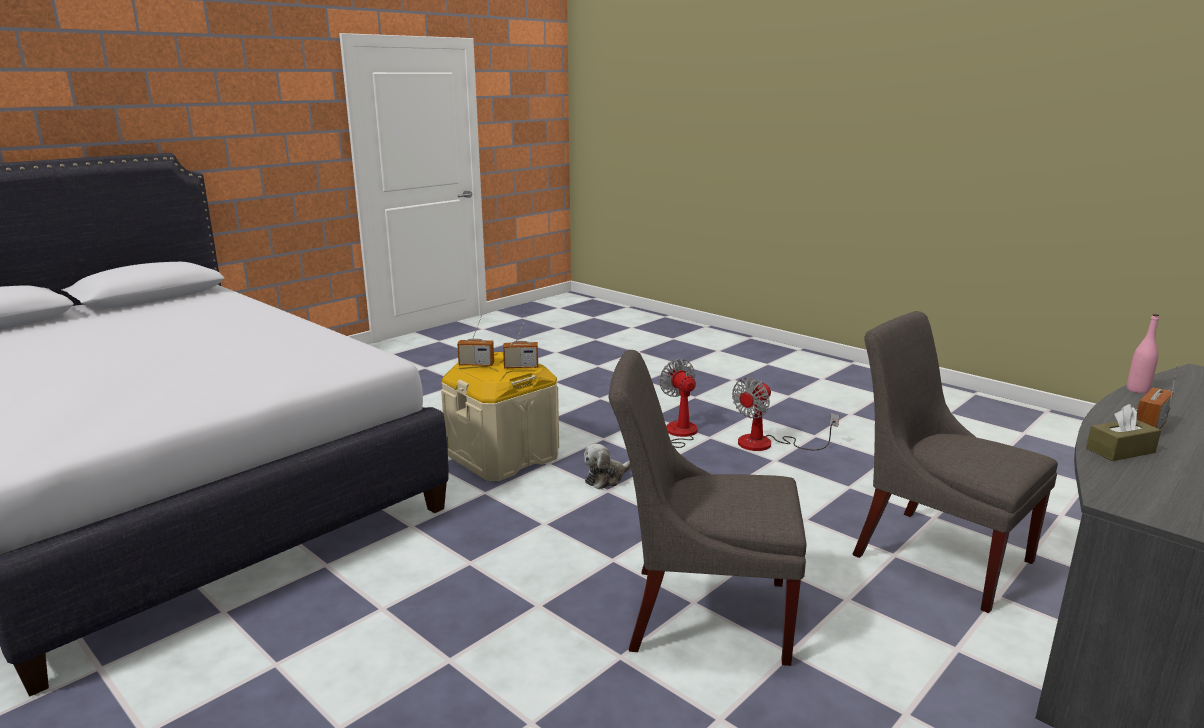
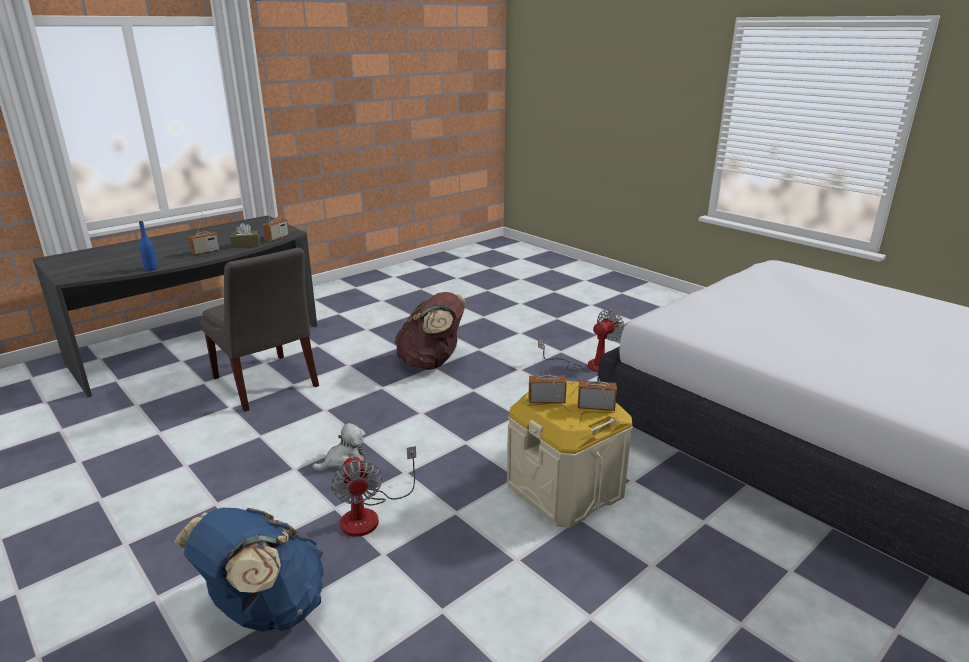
camera: 175 degrees left, 5 degrees up
(606, 478) = (464, 455): plush toy -> plush toy (344, 461)
(700, 612) = (432, 363): grey chair -> brown backpack
(713, 394) = (265, 609): none -> blue backpack
(767, 444) = (281, 492): fan -> fan (590, 365)
(1104, 476) = (277, 238): none -> radio
(1137, 390) = (151, 269): pink bottle -> blue bottle

